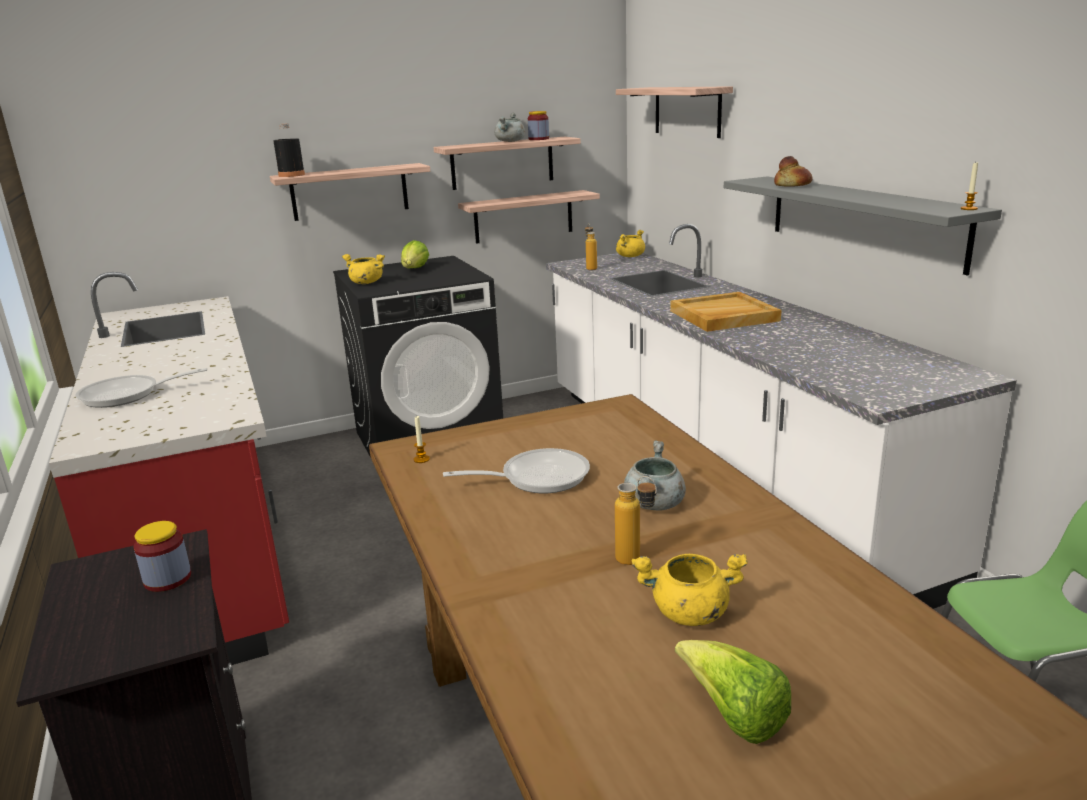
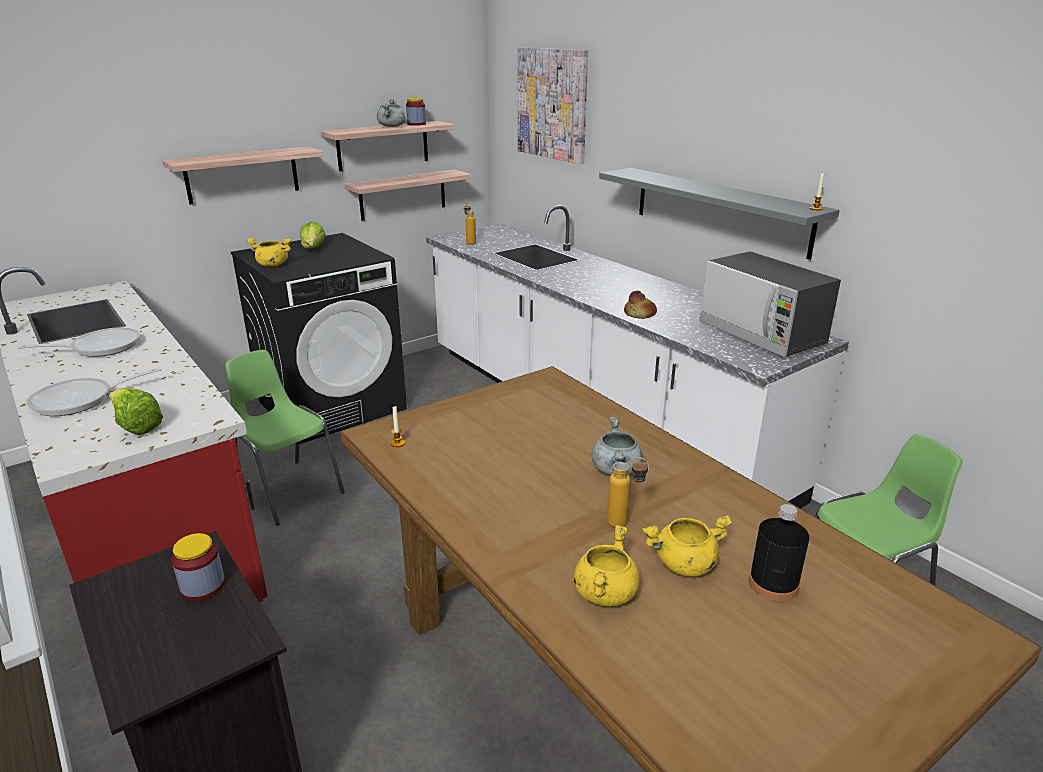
camera: 15 degrees left, 5 degrees up
(291, 175) = (187, 160): black bottle -> black bottle (773, 584)
(355, 522) = (289, 490): none -> green chair
(537, 477) = (508, 453): frying pan -> frying pan (99, 347)
(630, 256) = (499, 229): yellow cooking pot -> yellow cooking pot (604, 592)
(687, 111) = (552, 104): shelf -> picture
(723, 316) = (606, 290): beige tray -> none
(733, 716) = (752, 647): lettuce -> lettuce (136, 426)
(792, 185) = (661, 179): bread -> bread (639, 315)
(898, 367) = (761, 334): none -> microwave

